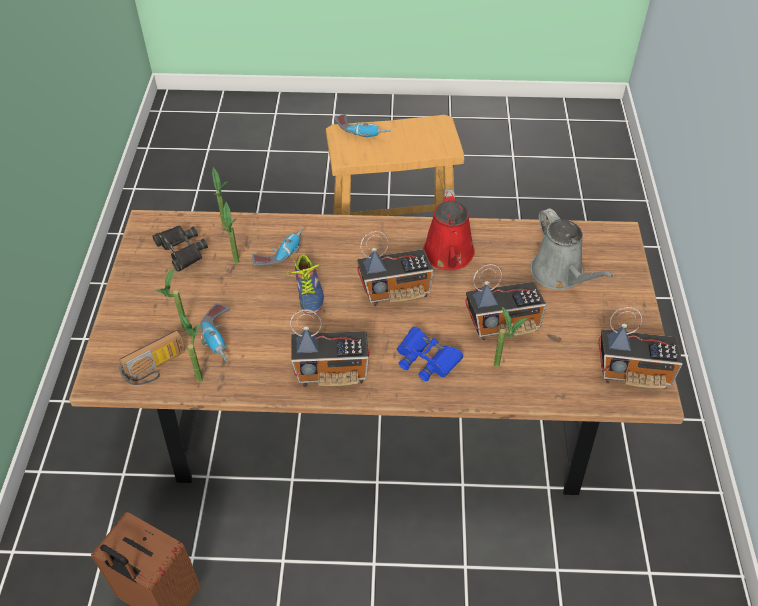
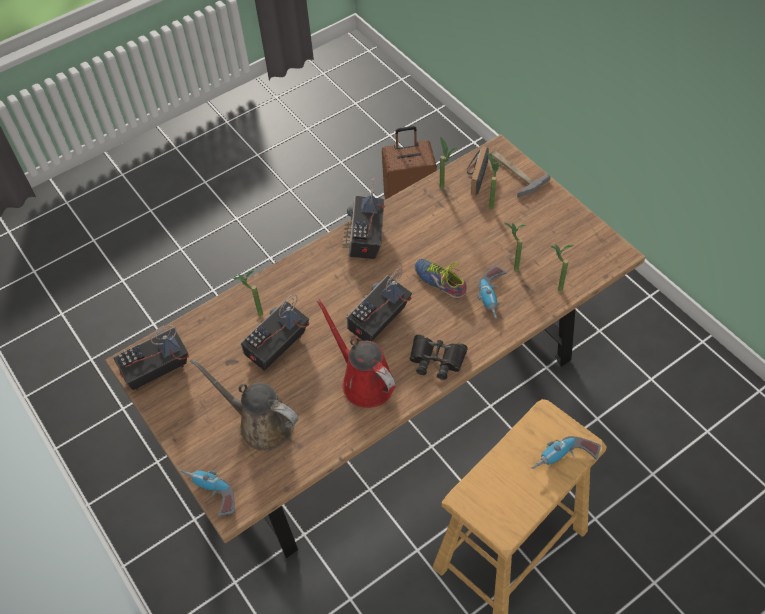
camera: 145 degrees right, 5 degrees up
(119, 346) = (513, 172): none -> hammer
(181, 250) = (564, 251): black binoculars -> black binoculars (436, 359)
(221, 337) = (459, 215): power drill -> power drill (209, 494)
(332, 372) = (366, 240): radio -> radio turned 45 degrees counterclockwise
(426, 359) = (312, 287): blue binoculars -> none
(559, 274) = (261, 424): grey watering can -> brown watering can

